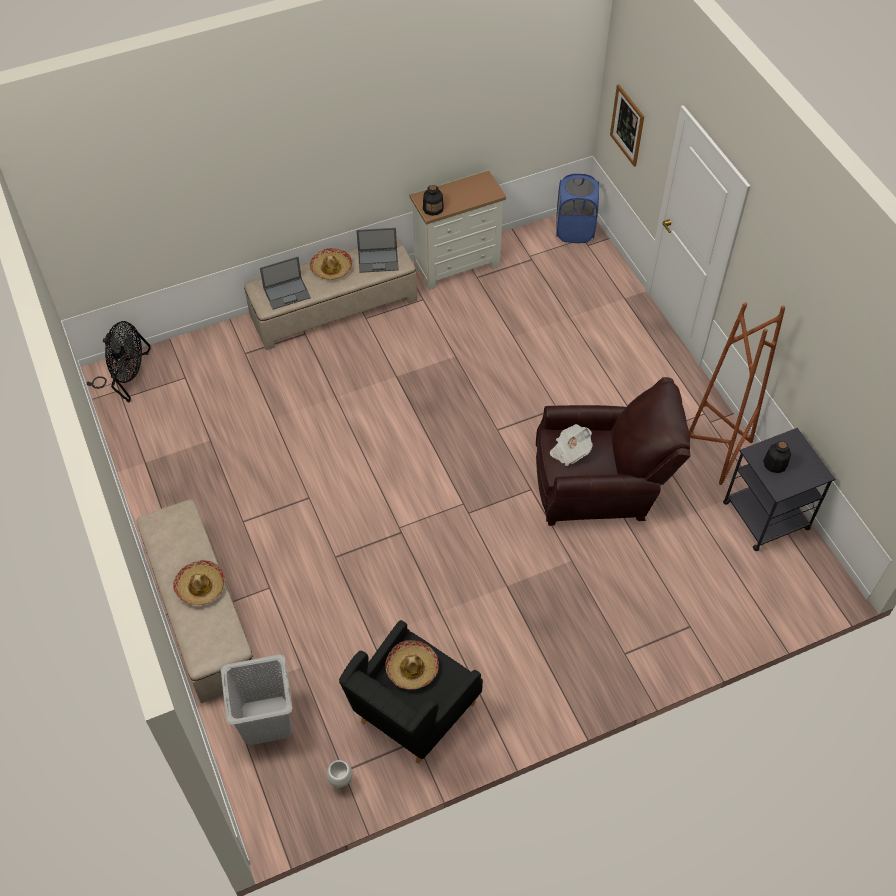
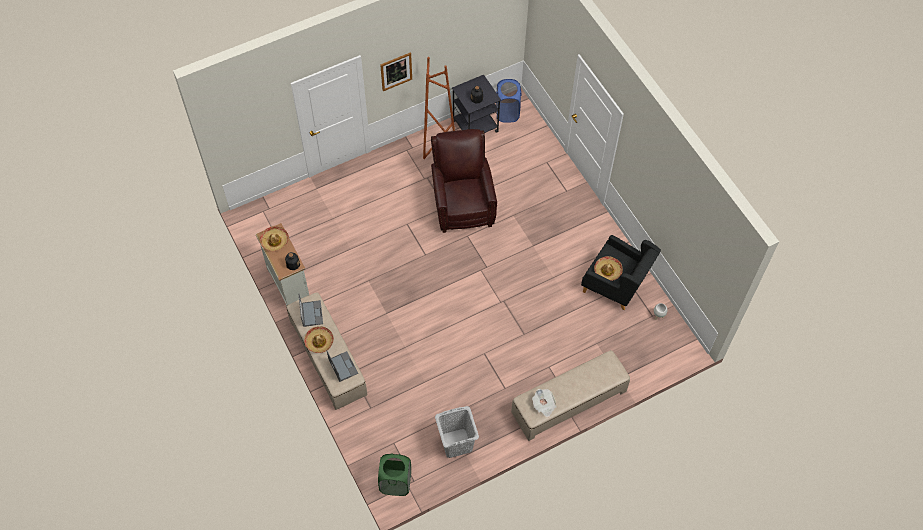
camera: 95 degrees left, 5 degrees up
(125, 377) = (395, 483): black fan -> green laundry basket
(201, 586) = (573, 382): hat -> hat (274, 241)
(265, 719) = (630, 357): grey laundry basket -> grey laundry basket (456, 443)
(570, 451) = (464, 199): newspaper -> newspaper (544, 405)
(574, 230) = (255, 216): blue laundry basket -> blue laundry basket (507, 112)
(627, 125) = (249, 138): picture -> picture (396, 71)

